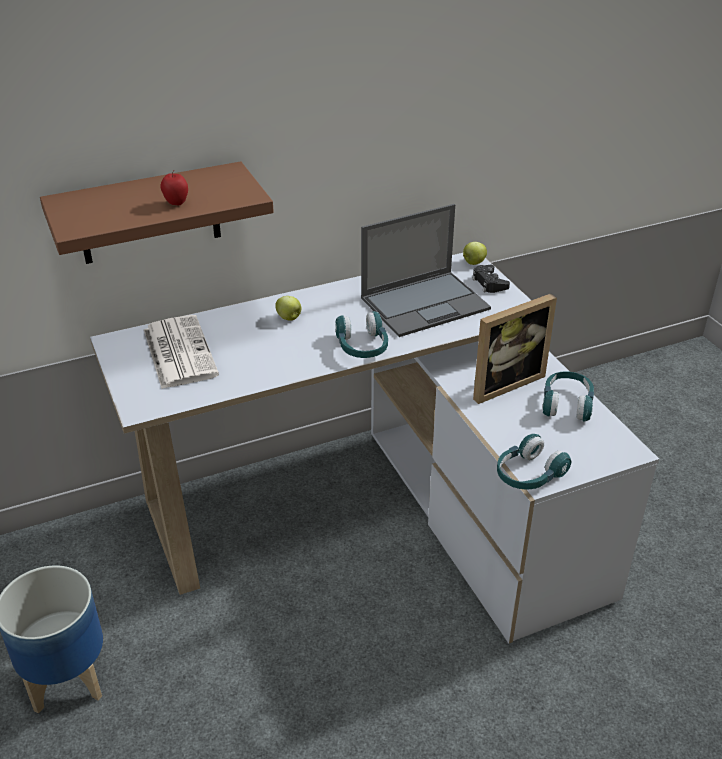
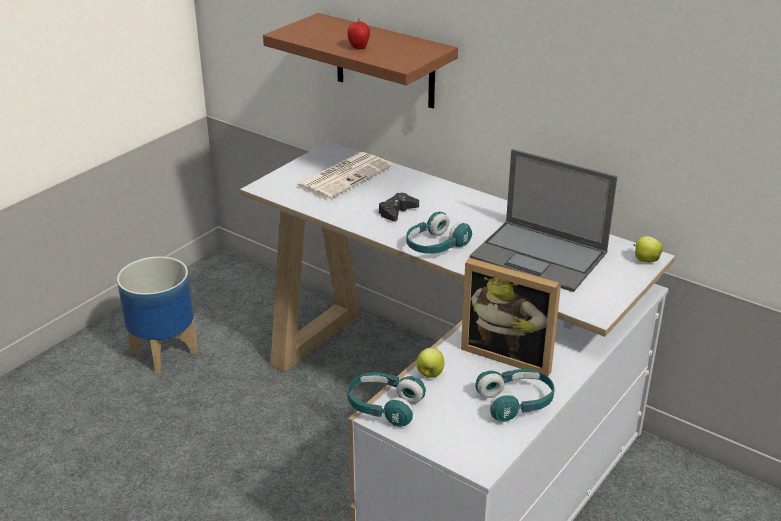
camera: 60 degrees right, 5 degrees down
(289, 318) = (438, 202): apple -> apple (430, 374)
(489, 283) = (620, 279): black game controller -> black game controller (397, 212)

